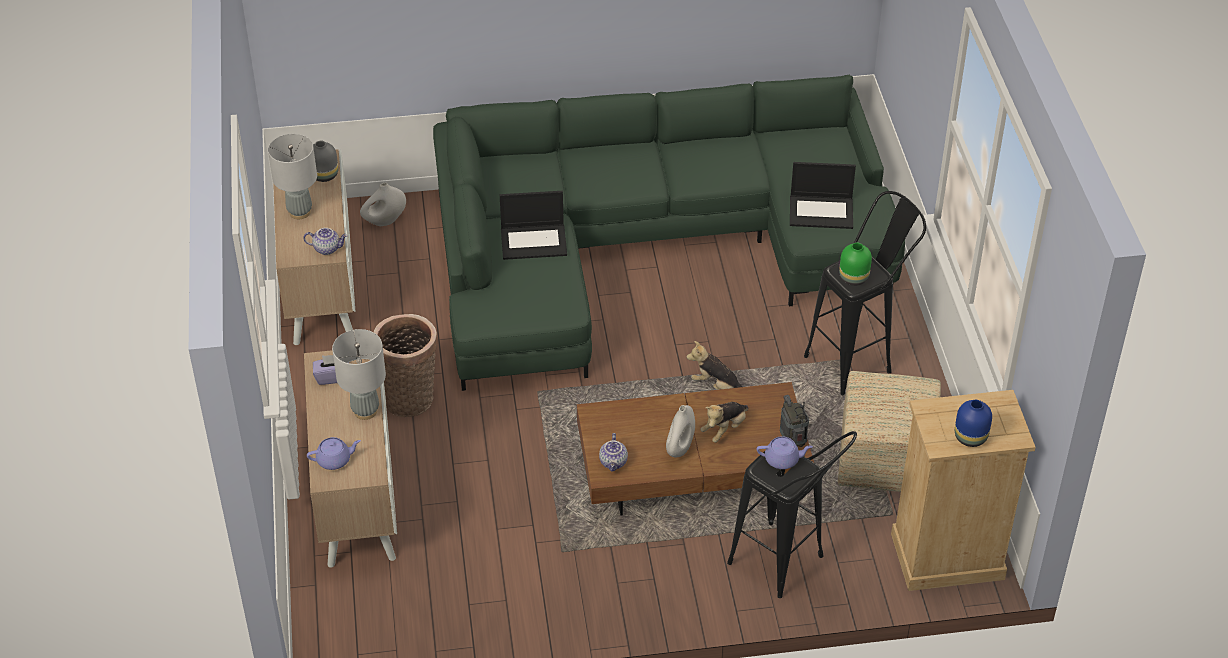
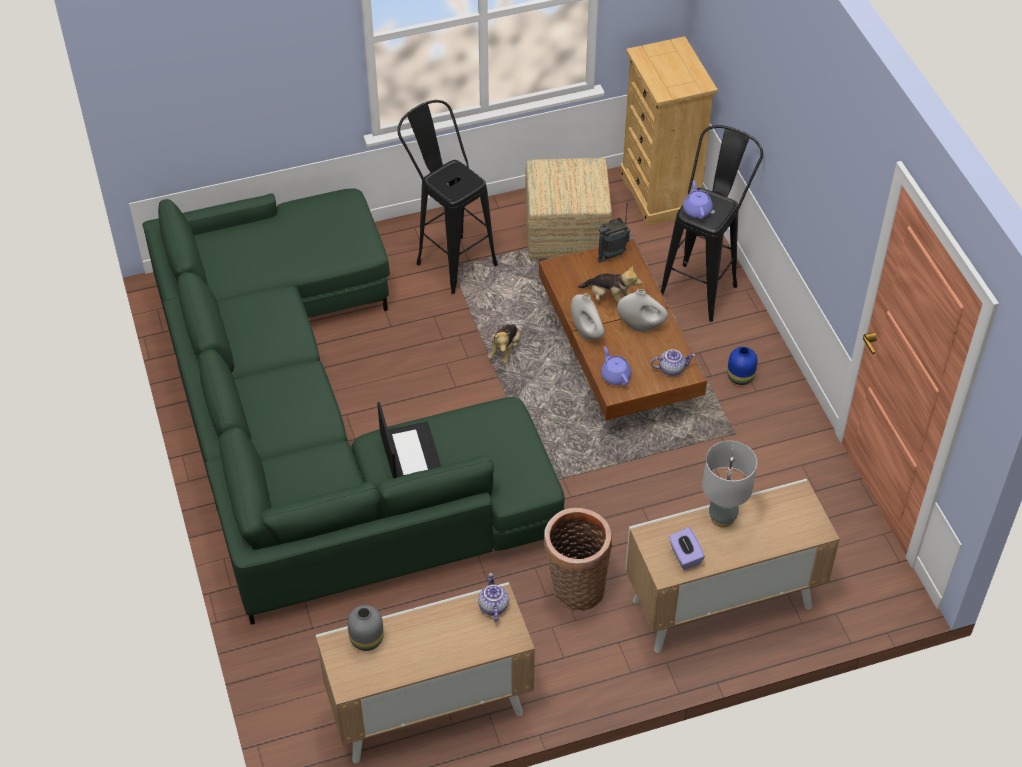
camera: 100 degrees left, 5 degrees up
(299, 212) = (436, 648): grey table lamp -> none
(335, 460) = (793, 528): purple teapot -> purple teapot (615, 375)
(384, 221) = (305, 672): white vase -> white vase (587, 332)
(822, 211) = (326, 241): laptop -> none
(853, 277) = (461, 183): green vase -> none
(971, 438) = (687, 68): blue vase -> blue vase (741, 376)

